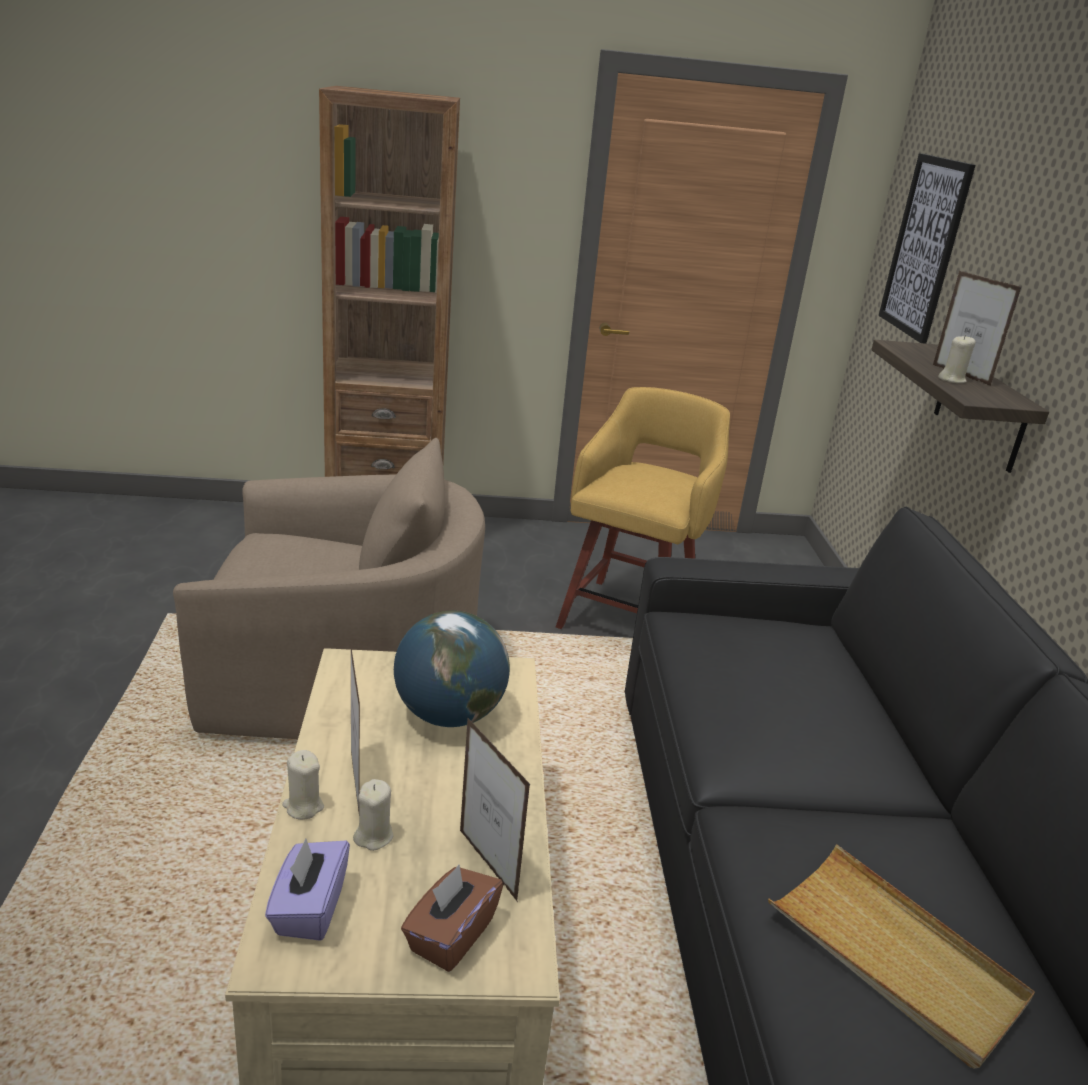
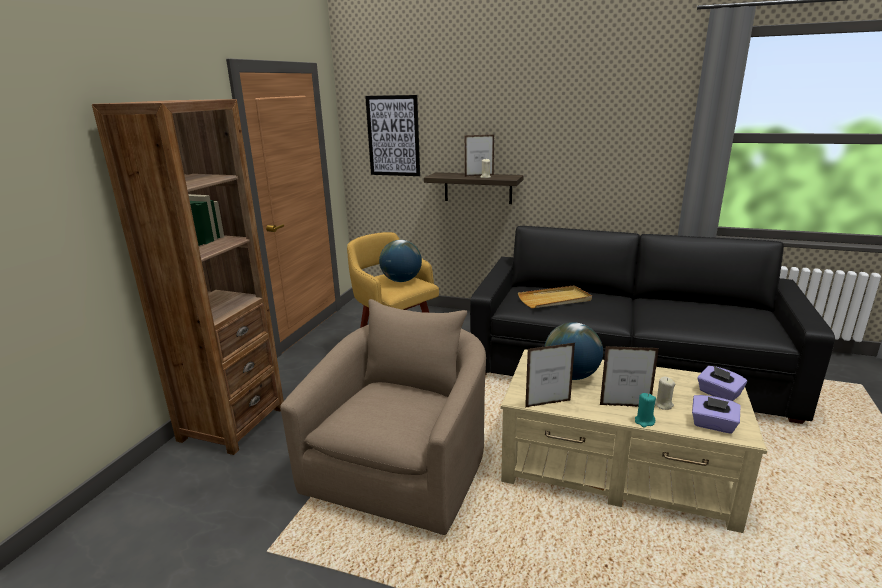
camera: 65 degrees left, 5 degrees down
(303, 806) = (644, 421): beige candle -> turquoise candle
(450, 935) = (718, 394): brown tissue box -> purple tissue box
(487, 865) = (676, 381): picture frame -> picture frame (548, 404)
(653, 486) = (402, 280): none -> globe
(894, 956) = (714, 316): beige tray -> beige tray (555, 300)

